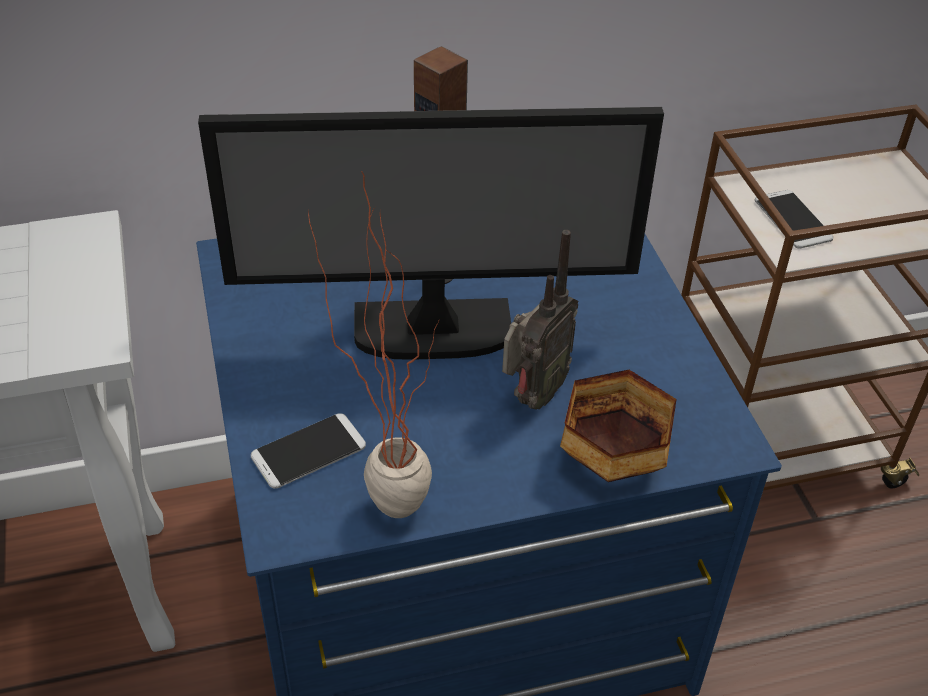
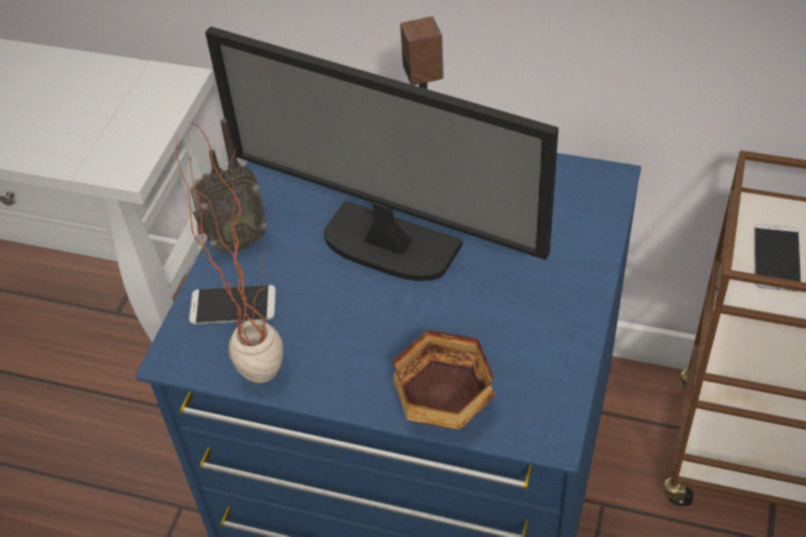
camera: 35 degrees right, 5 degrees up
(532, 396) = (422, 329): radio -> radio (234, 242)

